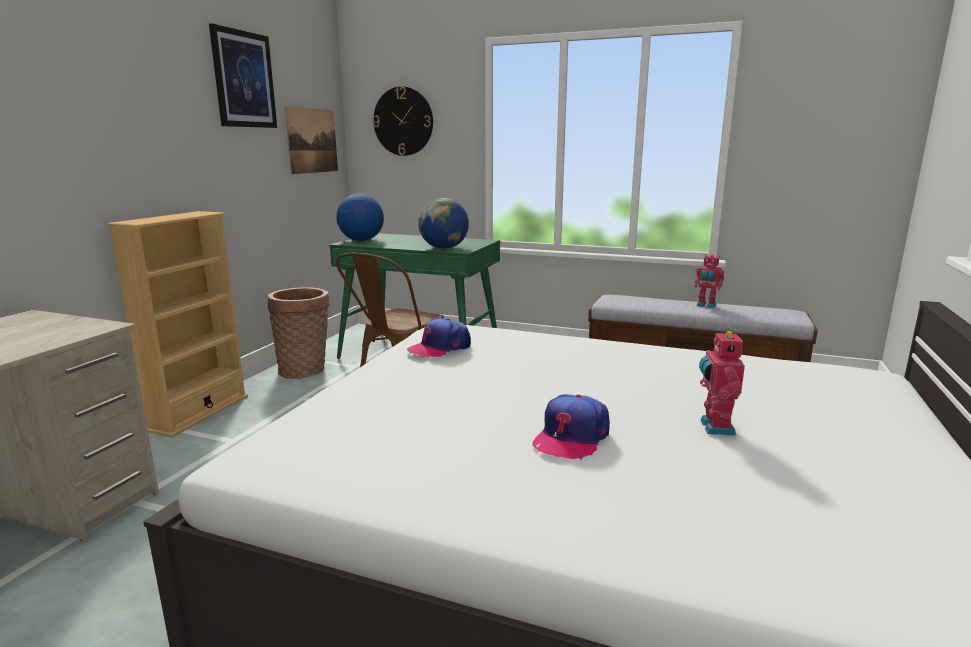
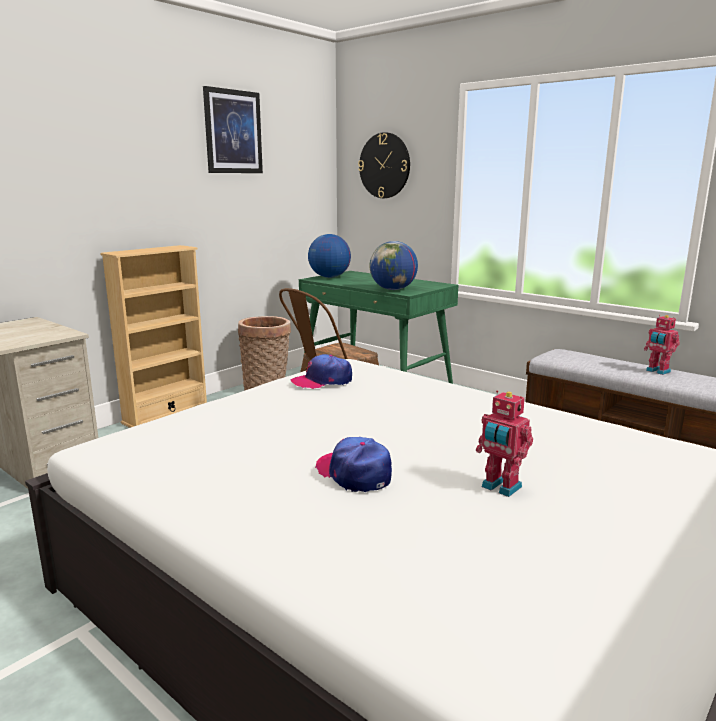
camera: 20 degrees right, 0 degrees up
(312, 140) = (299, 184): picture -> none
(571, 437) = (354, 473): cap -> cap turned 90 degrees clockwise
(714, 427) = (500, 488): toy robot -> toy robot turned 75 degrees counterclockwise

